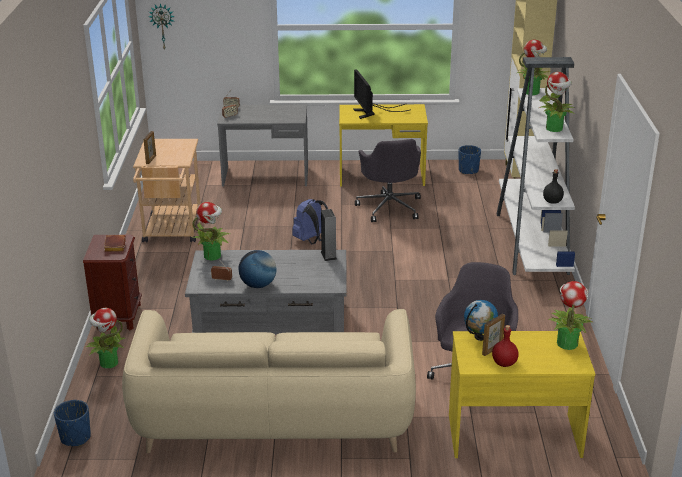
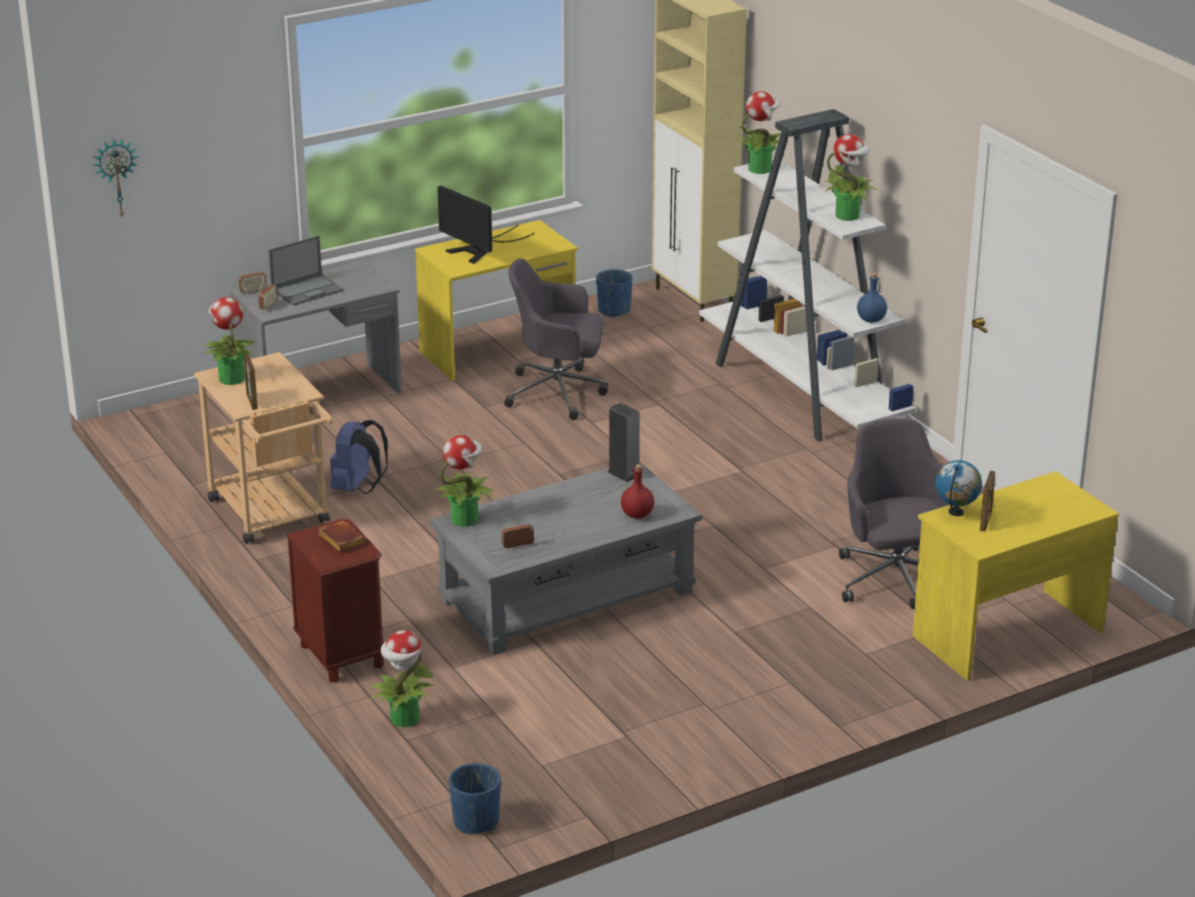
camera: 30 degrees left, 0 degrees up
(258, 285) = (576, 539): globe -> none
(259, 113) = (307, 290): none -> laptop
(274, 418) = (708, 710): beige sofa -> none
(311, 240) = (498, 470): blue backpack -> blue backpack (358, 488)
(389, 207) = (558, 392): grey office chair -> grey office chair turned 135 degrees clockwise
(504, 363) = (1014, 533): red bottle -> red bottle (637, 515)
(552, 201) = (871, 320): black bottle -> blue bottle
(567, 343) = (1056, 489): potted plant -> potted plant (231, 378)

